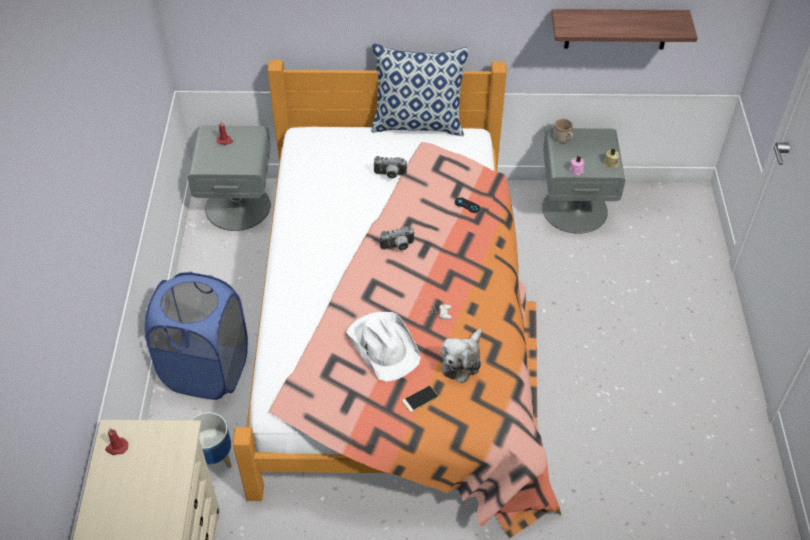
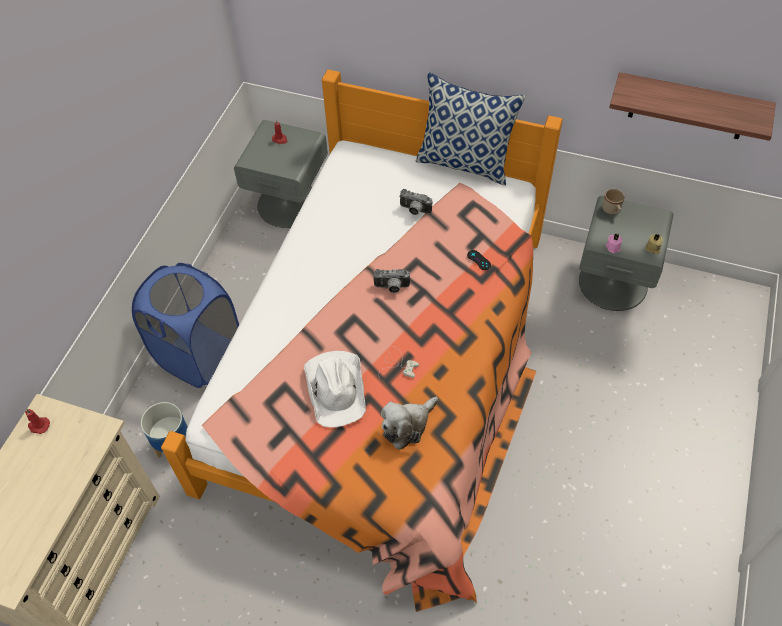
camera: 20 degrees right, 5 degrees up
(420, 399) = (349, 454): phone -> none

